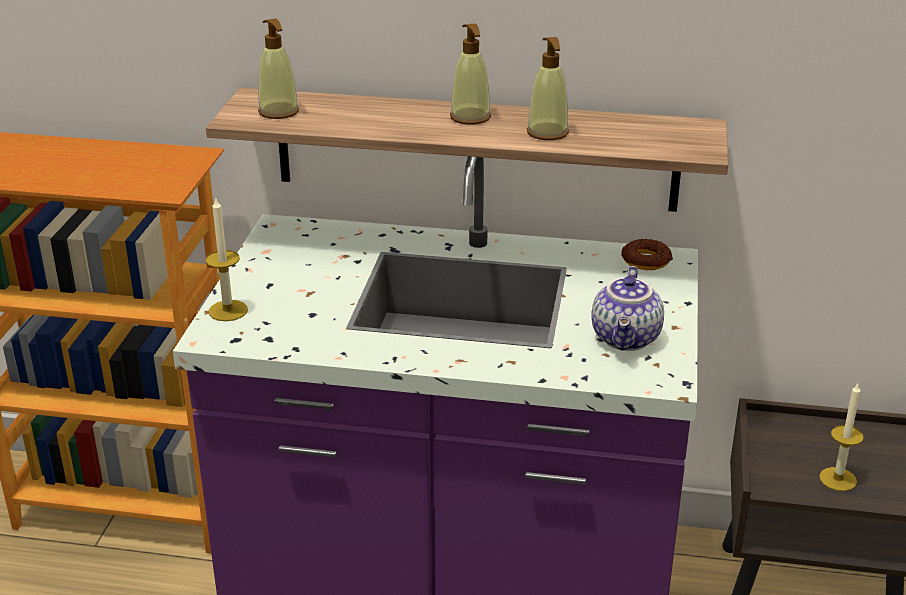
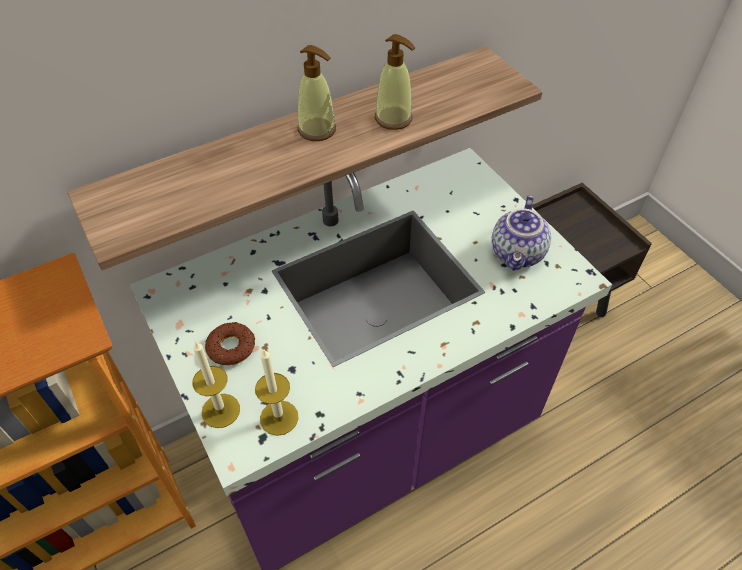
camera: 40 degrees left, 20 degrees up
(278, 112) = (147, 205): soap dispenser -> none
(627, 339) = (518, 254): teapot -> teapot turned 45 degrees clockwise
(646, 260) = (453, 175): donut -> donut (231, 347)
(838, 479) = (582, 251): candle -> candle (279, 417)

